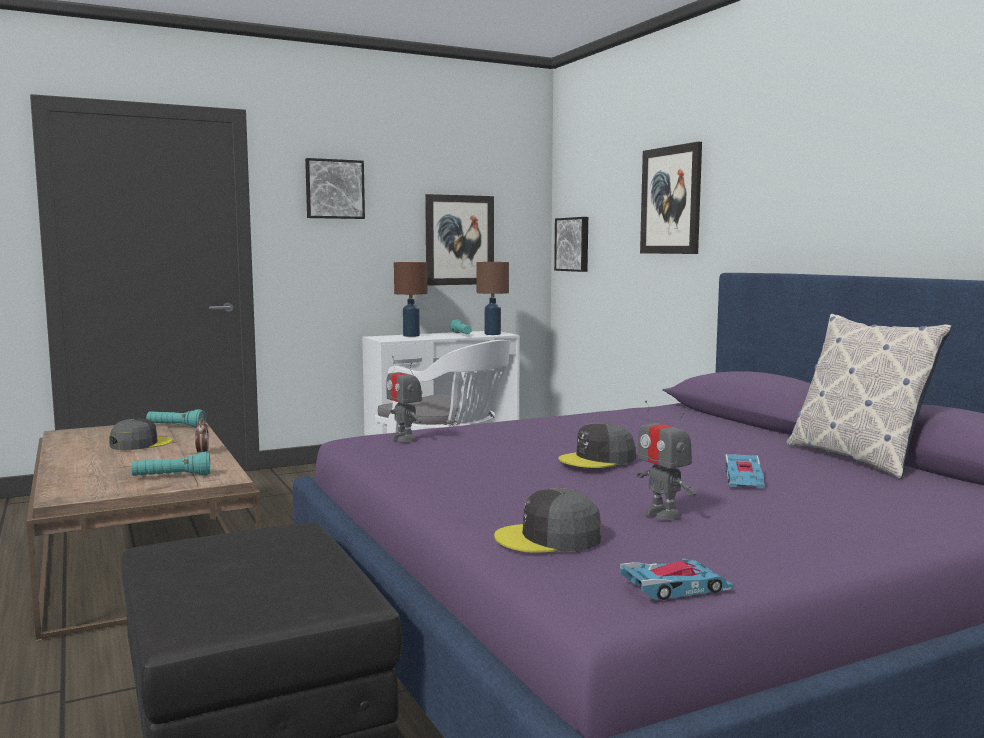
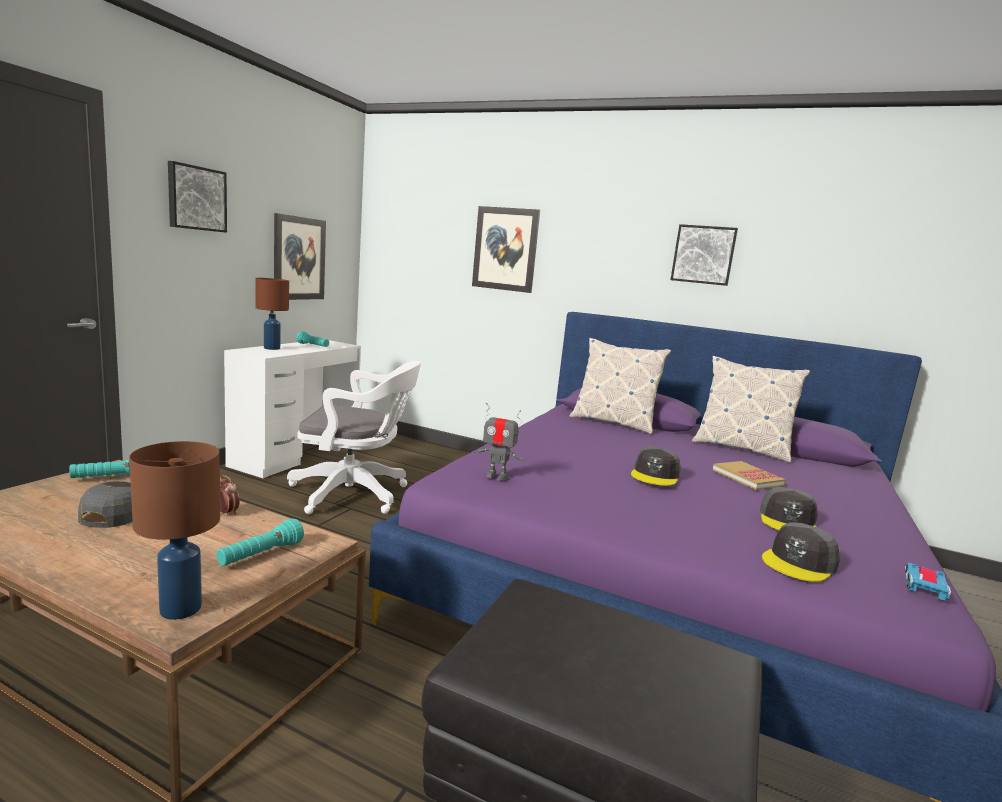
camera: 40 degrees left, 5 degrees up
(492, 334) = (338, 345): brown table lamp -> brown table lamp (181, 609)
(573, 244) = (389, 269): picture -> picture (703, 255)
(662, 514) = (788, 521): toy robot -> grey cap
(714, 419) = (613, 423): none -> pillow
(743, 478) = (747, 478): toy car -> book

